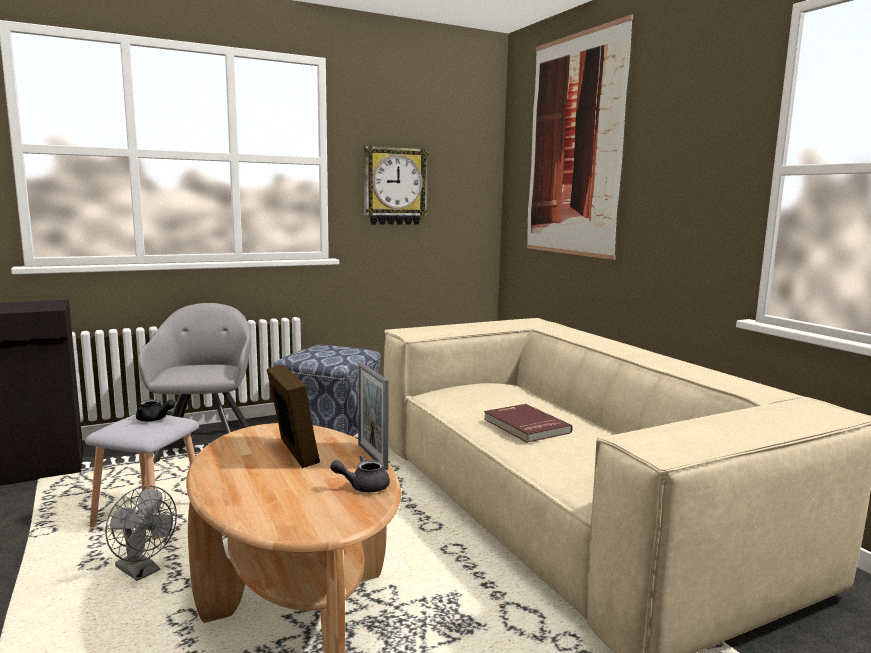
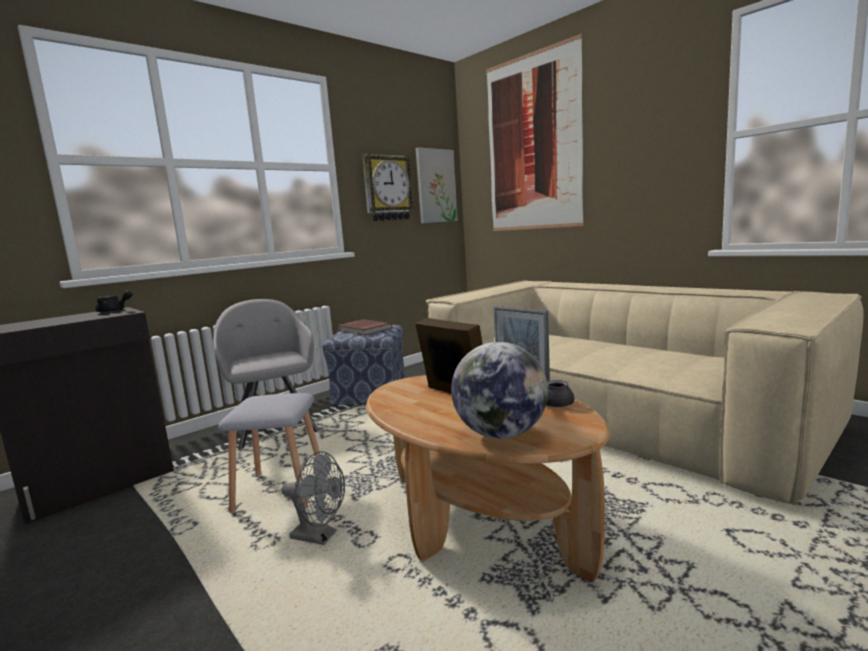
camera: 15 degrees left, 0 degrees up
(154, 419) = (276, 398): black teapot -> black teapot (114, 311)
(267, 509) = (501, 434): none -> globe
(463, 186) = (436, 186): none -> picture
(525, 426) = (586, 351): red book -> red book (364, 329)

